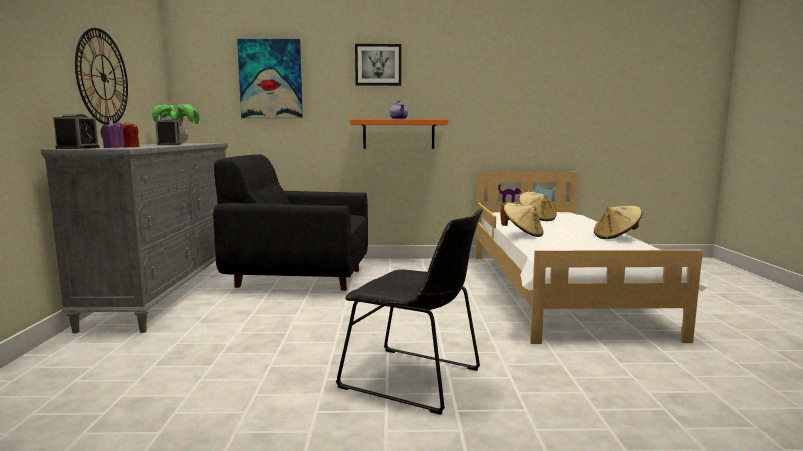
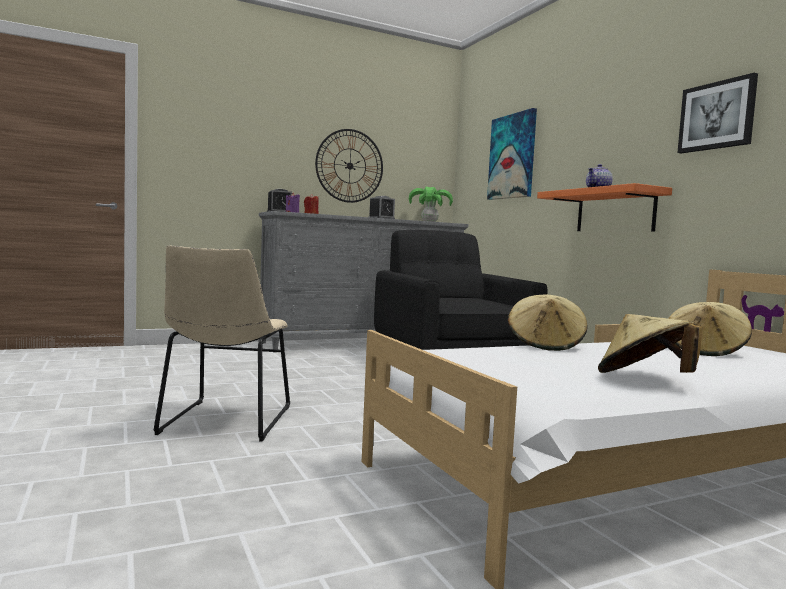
camera: 65 degrees right, 5 degrees down
(378, 65) = (601, 121): picture -> picture (717, 116)
(416, 380) = (225, 422): black chair -> beige chair

